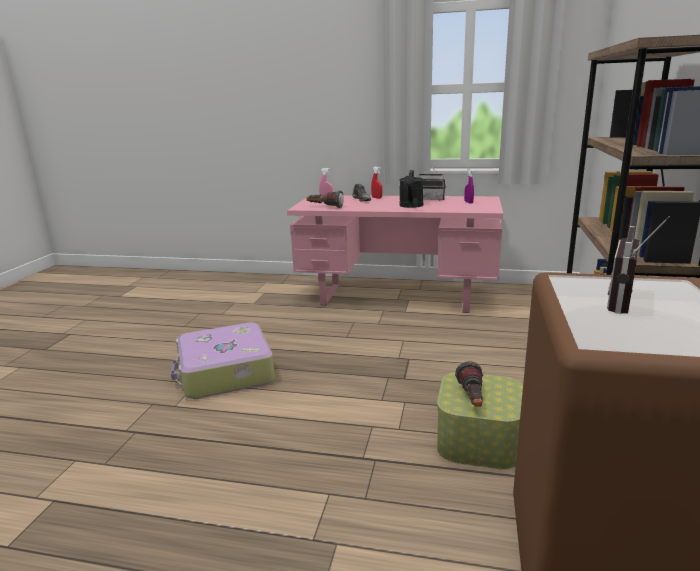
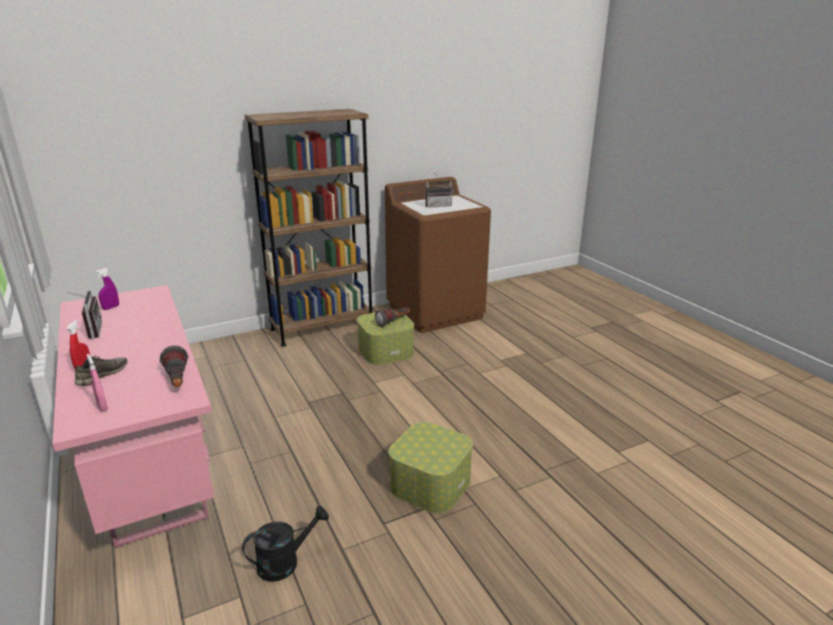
camera: 130 degrees left, 5 degrees up
(225, 373) = (430, 483): suitcase -> storage box
(411, 206) = (146, 330): black watering can -> black watering can (285, 562)

